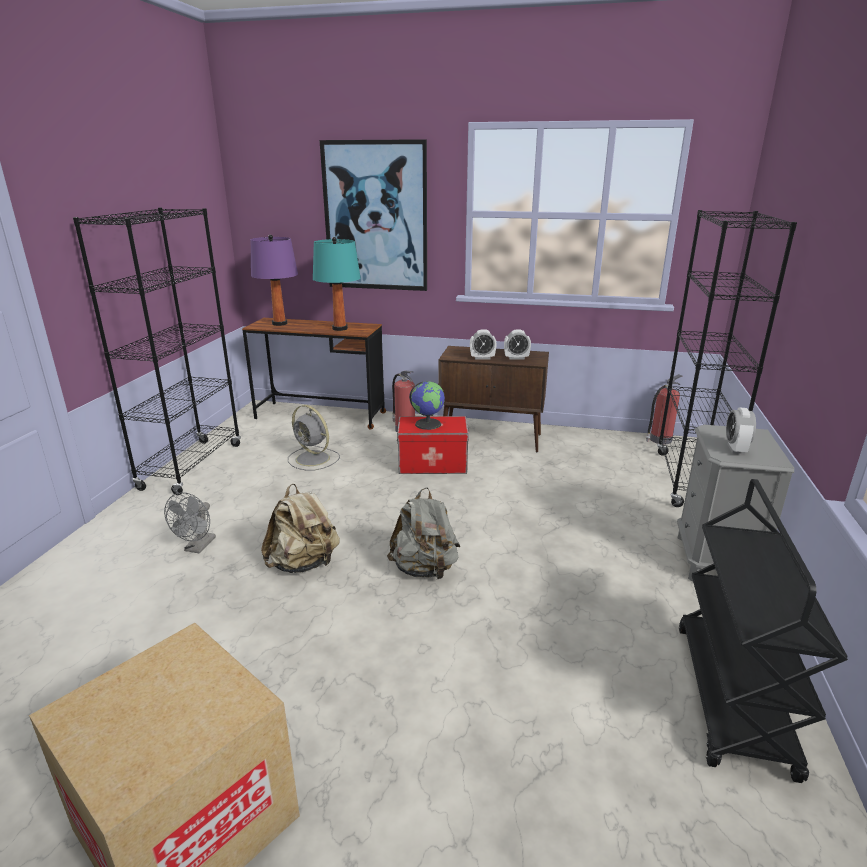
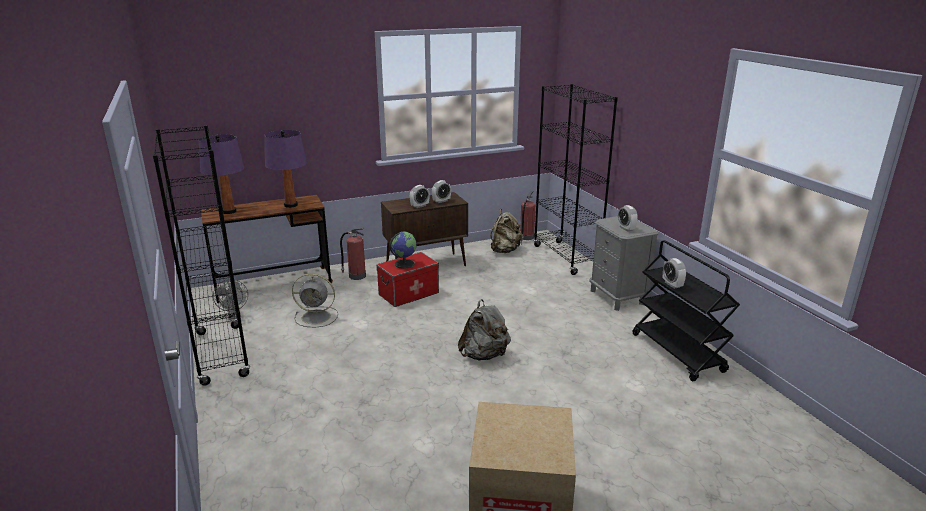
camera: 35 degrees left, 0 degrees up
(197, 547) = (320, 400): grey fan -> grey fan (234, 316)
(304, 564) = (408, 380): beige backpack -> beige backpack (504, 250)
(340, 328) = (291, 205): turquoise table lamp -> purple table lamp
(375, 217) = (304, 108): picture -> none
(731, 565) = (672, 284): none -> alarm clock

